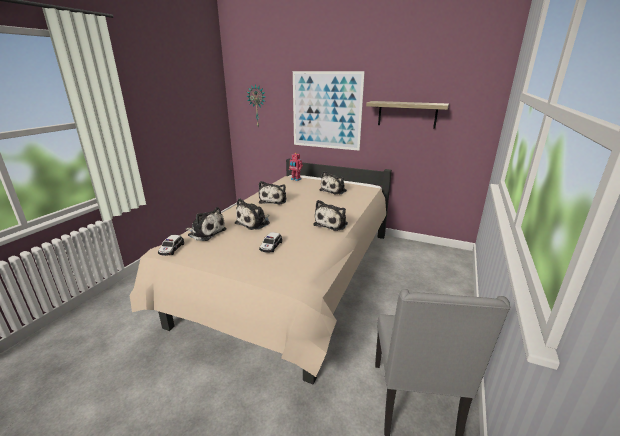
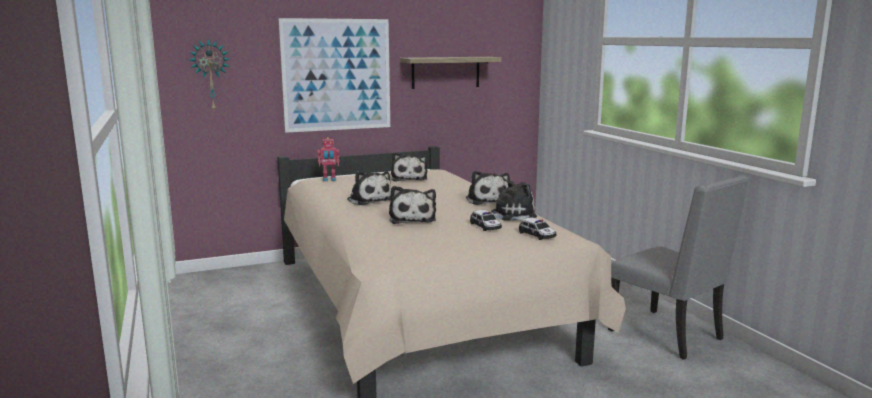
camera: 45 degrees left, 10 degrees down
(171, 249) = (393, 259): toy car -> toy car (537, 235)
(206, 232) = (383, 239): plush toy -> plush toy (510, 215)

